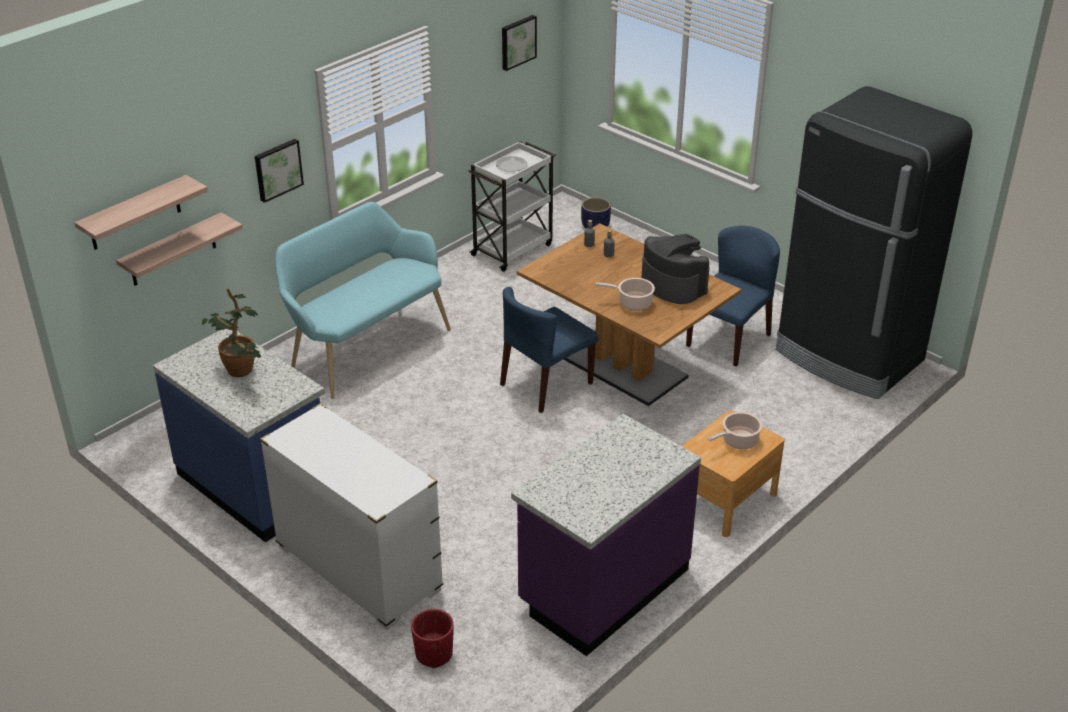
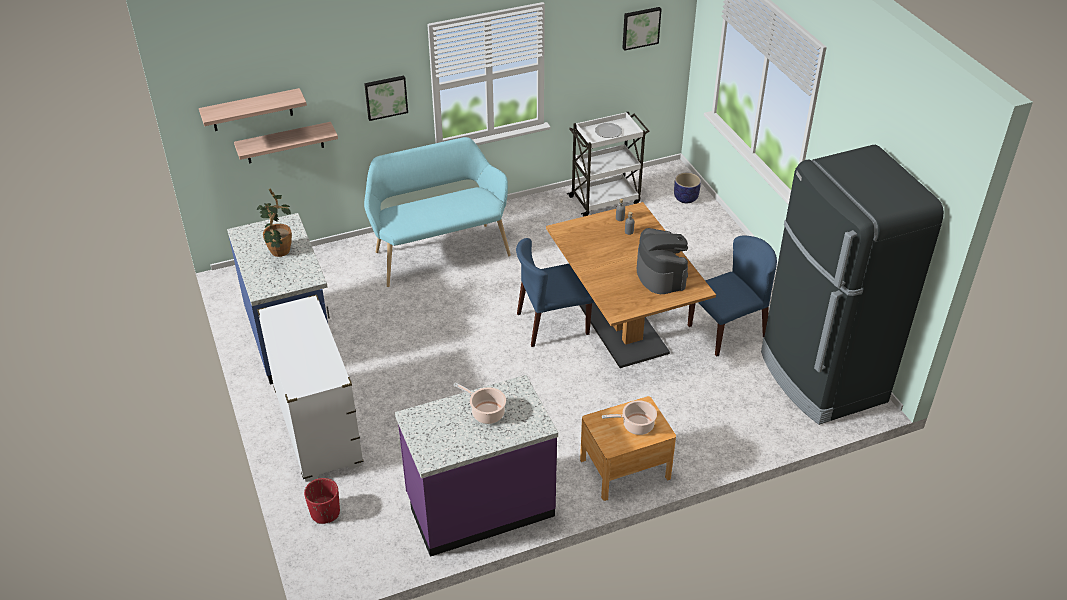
camera: 25 degrees right, 5 degrees up
(632, 303) = (616, 281): cooking pot -> cooking pot (486, 412)

